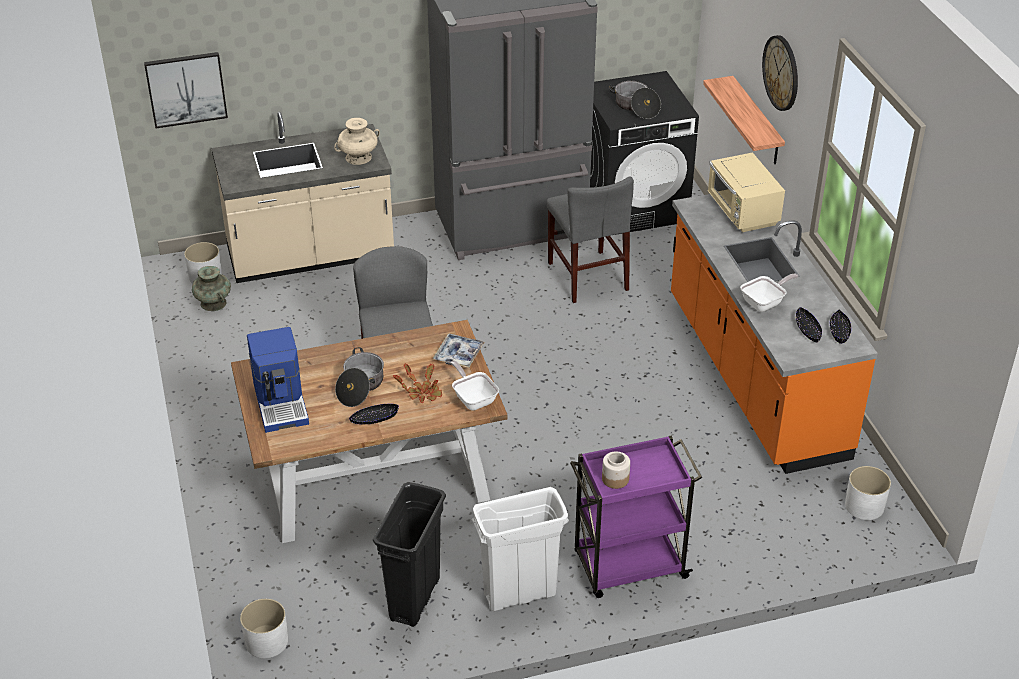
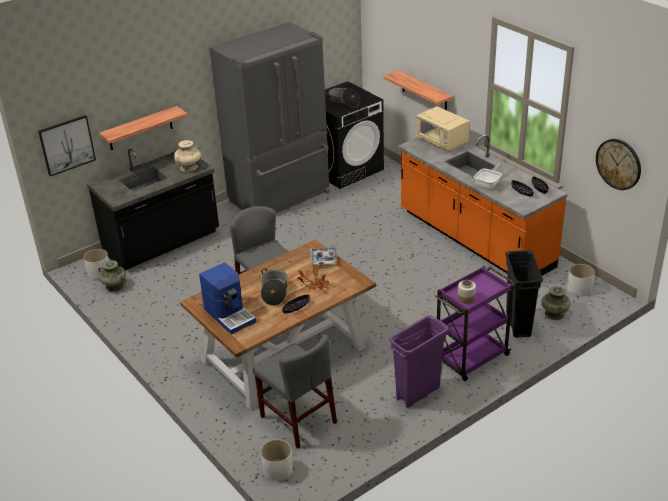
camera: 20 degrees left, 5 degrees down
(303, 85) = (140, 129): none -> shelf
(310, 256) = (162, 243): beige counter -> black counter
(414, 598) = (356, 415): black trash can -> black trash can (518, 324)
(473, 399) = (349, 280): frying pan -> none
(520, 594) = (418, 393): white trash can -> purple trash can
(587, 276) = (343, 212): grey chair -> grey chair (298, 419)
(781, 73) = (442, 54): wall clock -> wall clock (618, 164)
(799, 535) = (554, 314): none -> turquoise vase

